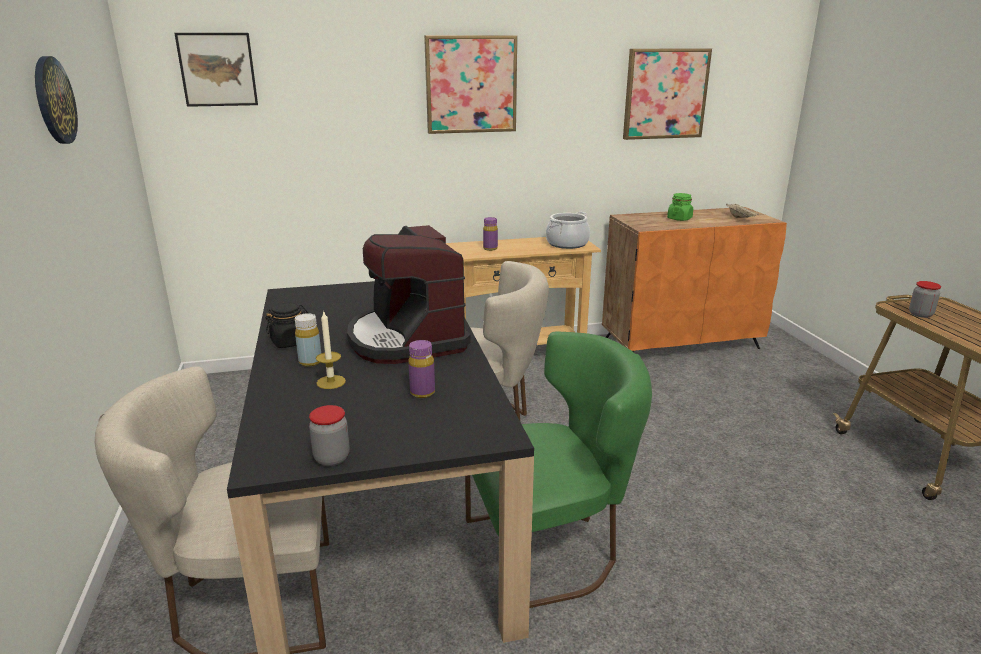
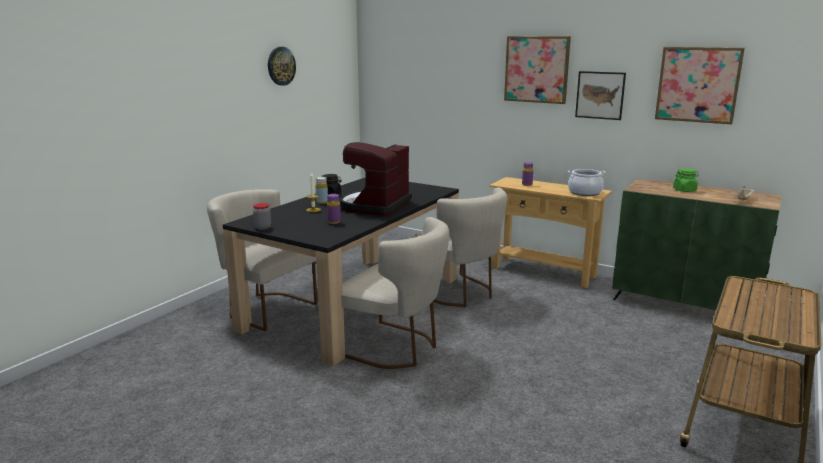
camera: 45 degrees right, 5 degrees down
(217, 69) = (397, 54): picture -> picture (600, 95)
(550, 550) = (395, 348): green chair -> beige chair
(681, 343) = (685, 304): orange cabinet -> green cabinet
(920, 314) = (749, 291): jar -> none

